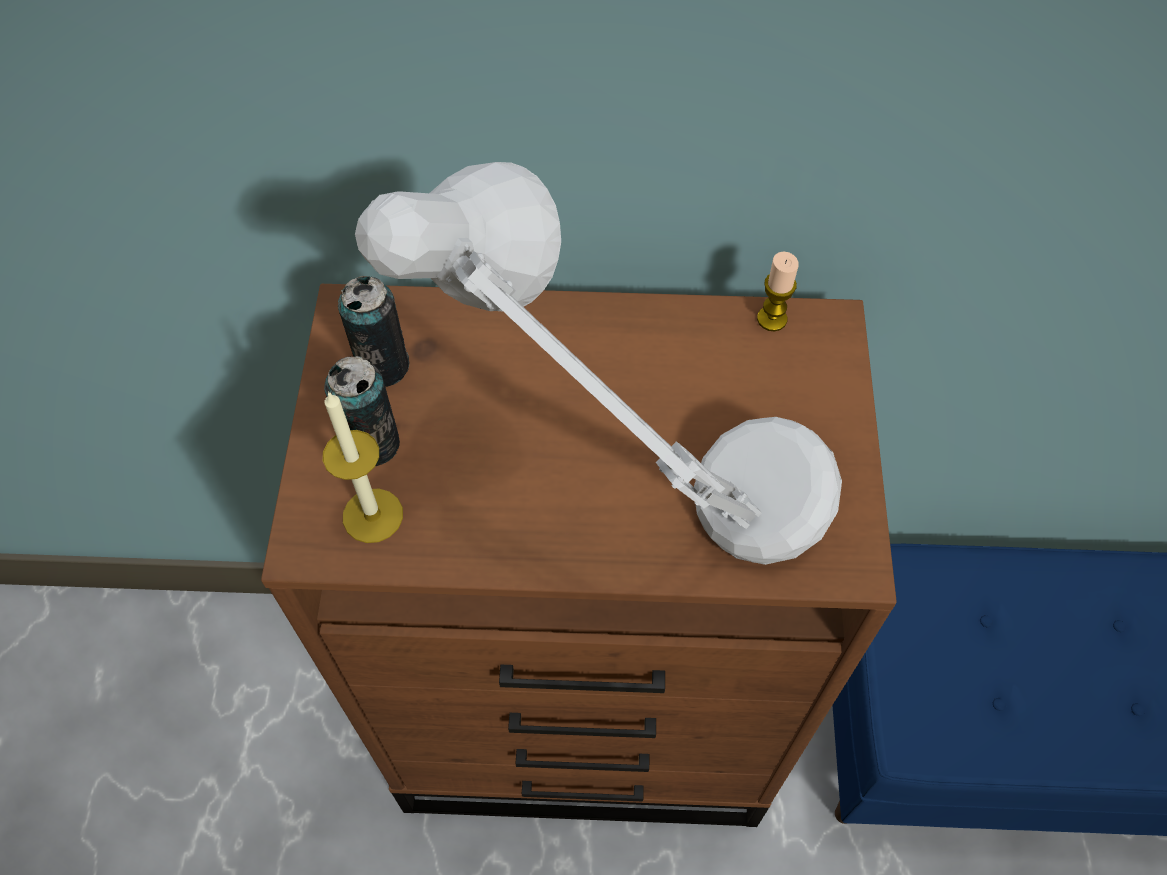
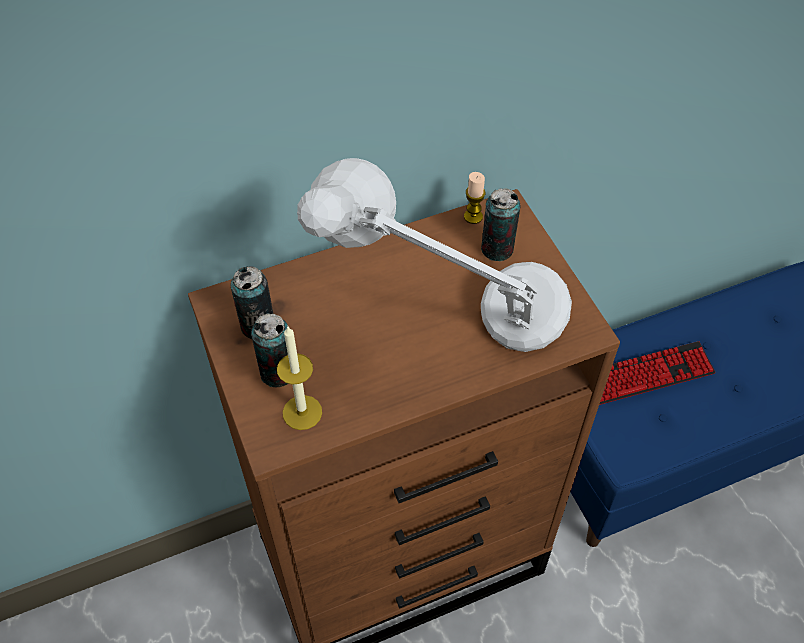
camera: 25 degrees left, 5 degrees down
(781, 382) = (497, 249): none -> can
(1005, 632) = (647, 374): none -> keyboard

